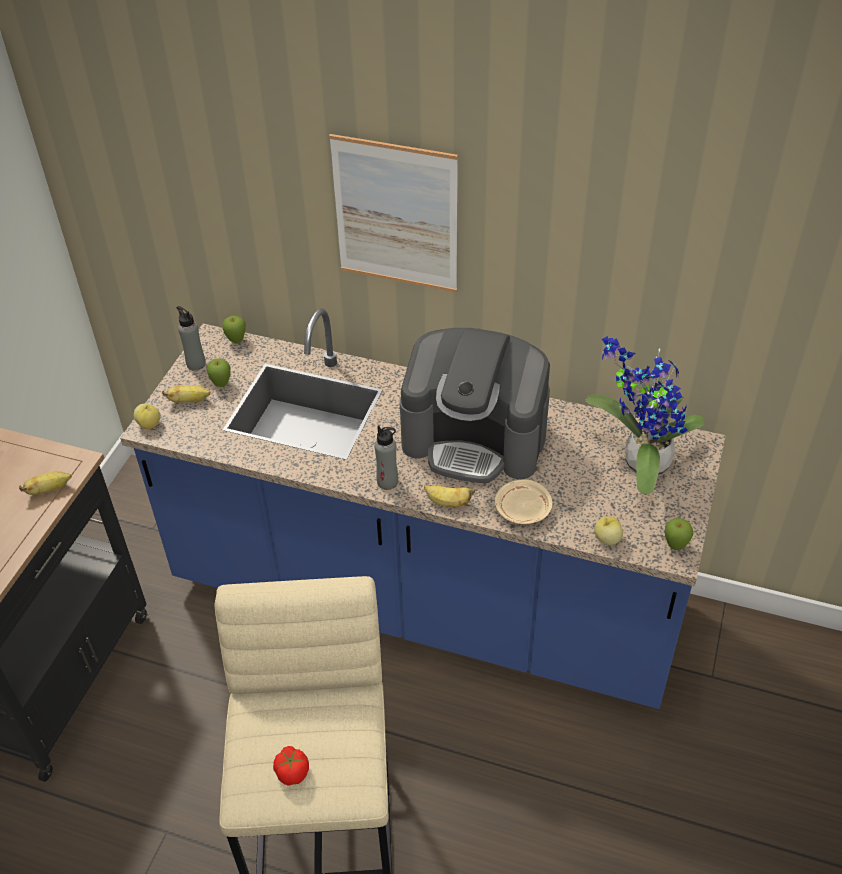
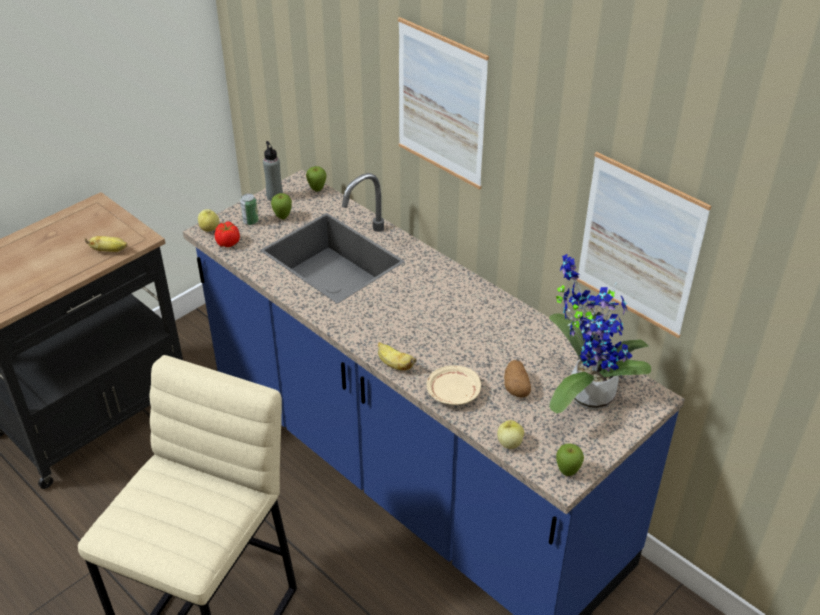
camera: 25 degrees right, 5 degrees down
(189, 401) = (250, 221): banana -> can
(292, 772) = (150, 527): tomato -> tomato (228, 242)
(387, 482) = (357, 331): grey bottle -> none
(475, 438) = (454, 324): coffee machine -> none
(575, 481) = (516, 387): none -> potato
(660, 305) = (639, 246): none -> picture

